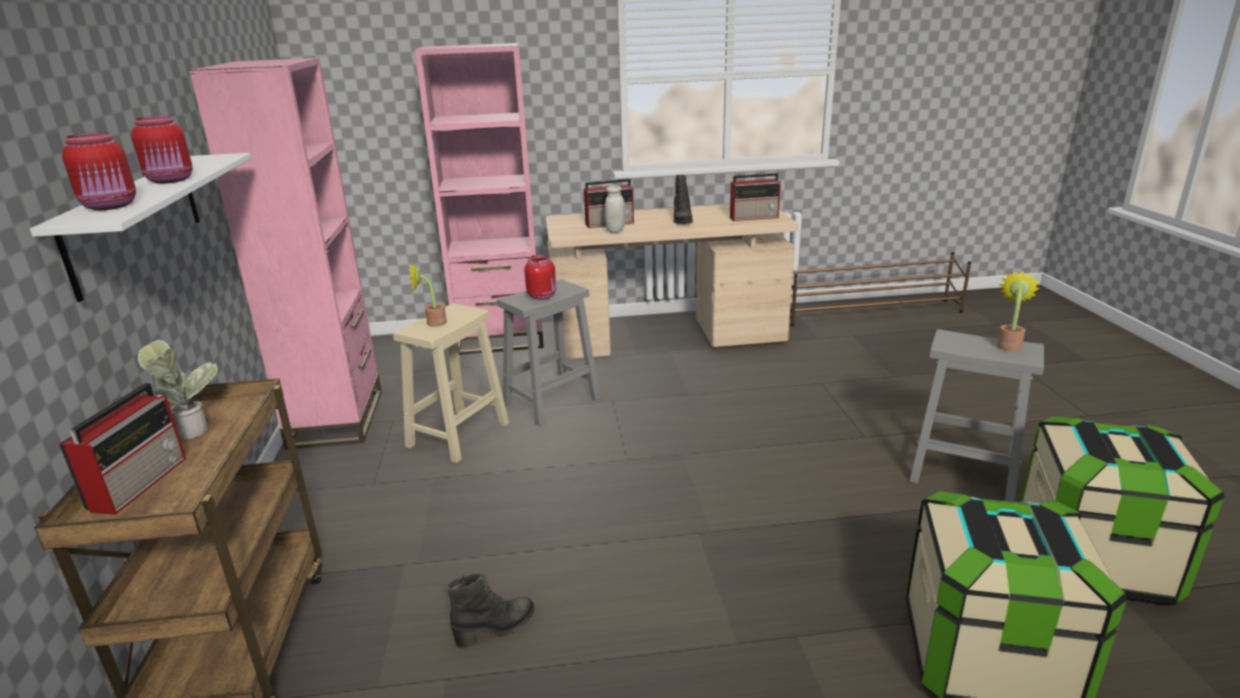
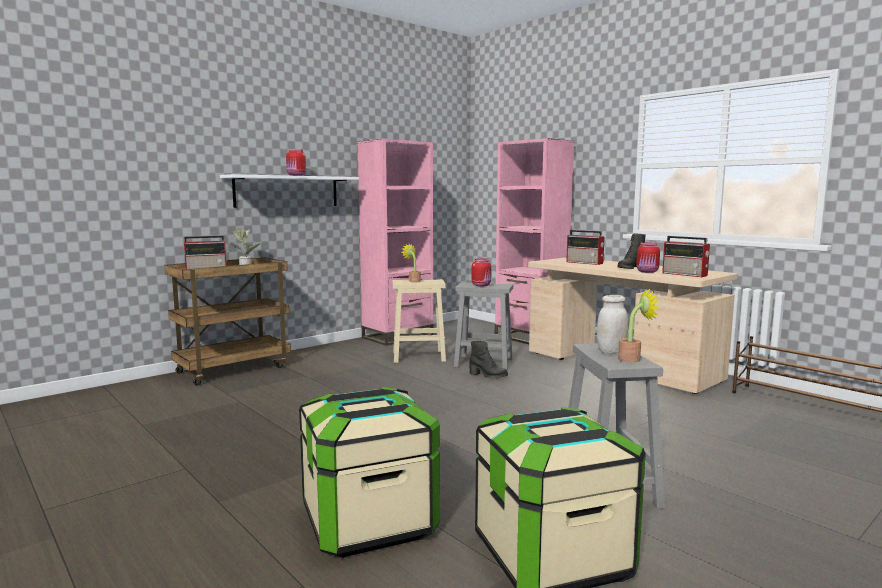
camera: 55 degrees right, 15 degrees down
(111, 206) = (252, 174): red jar -> red jar (647, 272)
(496, 629) = (278, 401): black boot -> black boot (488, 375)
(615, 231) = (574, 264): white jar -> white jar (611, 351)

